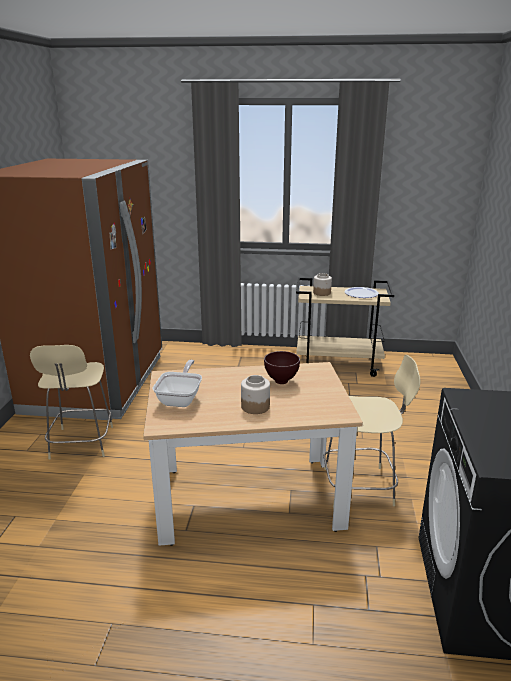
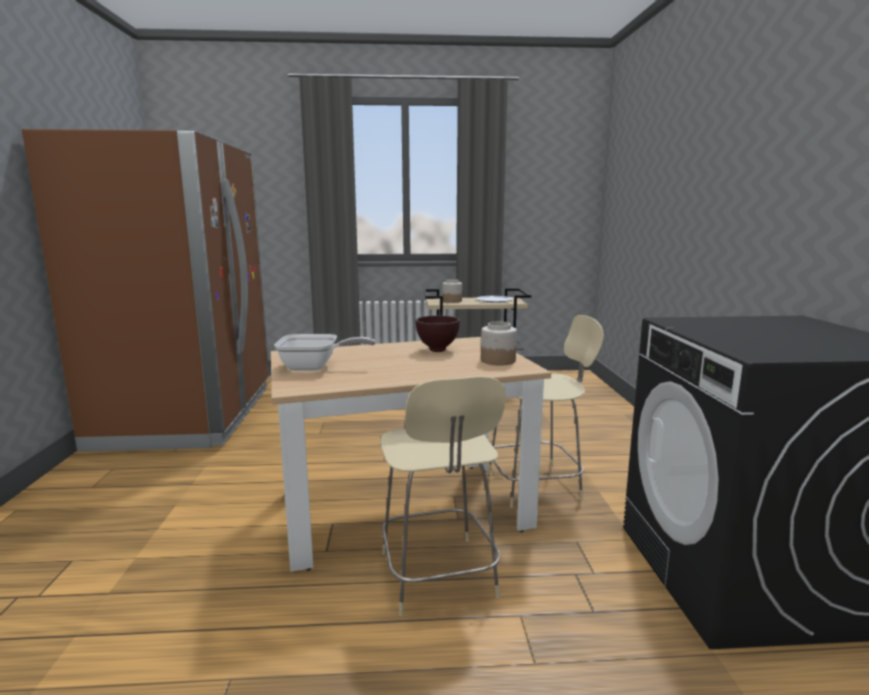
camera: 10 degrees left, 10 degrees down
(81, 444) = (170, 474): beige stool -> beige stool (438, 577)
(181, 398) = (315, 367): frying pan -> frying pan turned 90 degrees clockwise
(255, 406) = (413, 368): jar -> jar (497, 360)

